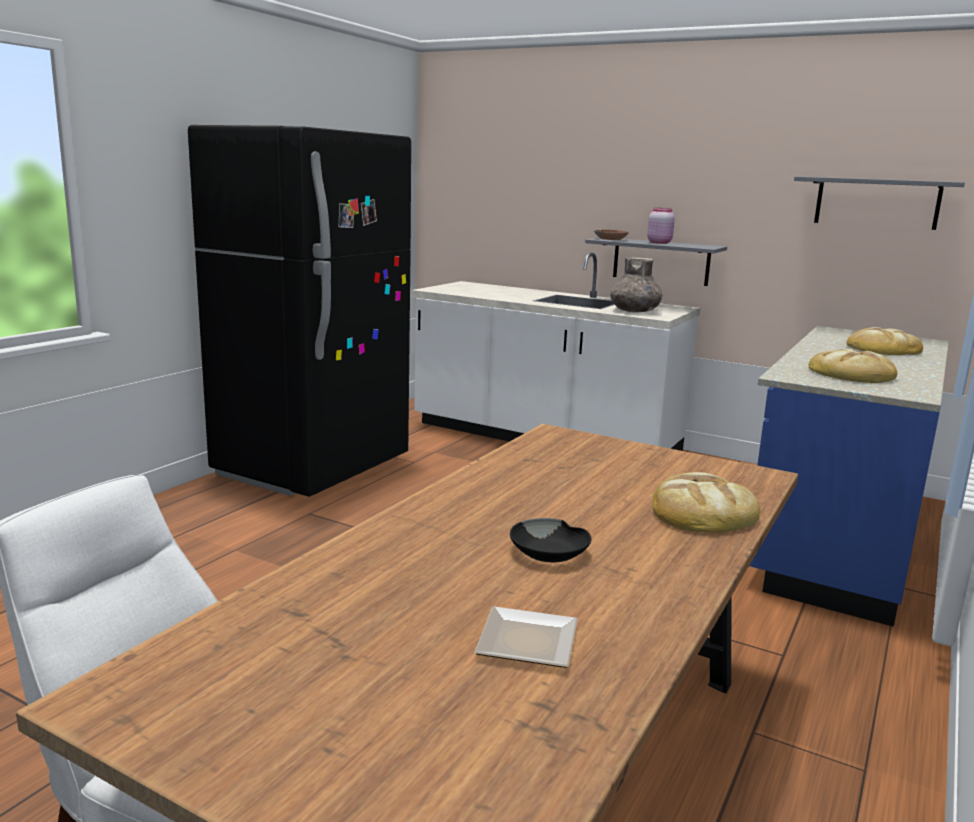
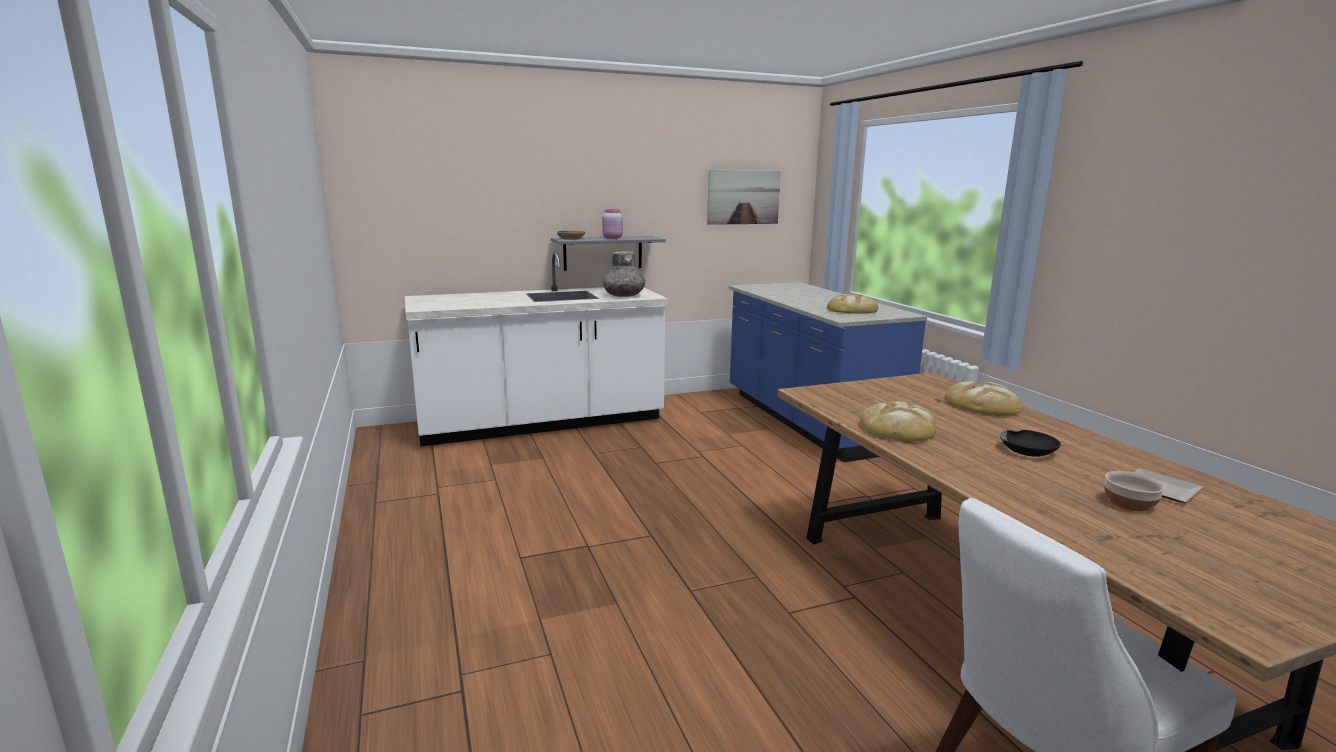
camera: 50 degrees left, 0 degrees up
(313, 467) = (422, 522): black fridge -> none
(435, 622) = (1128, 503): none -> bowl
(876, 203) = (743, 197): grey shelf -> picture
(882, 349) = (804, 292): bread -> bread (898, 428)

